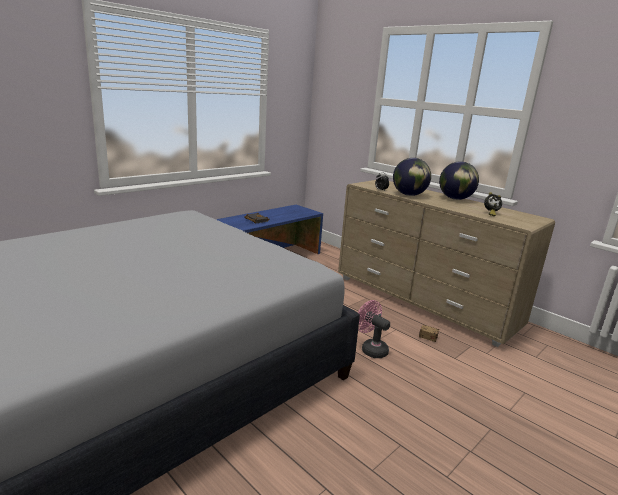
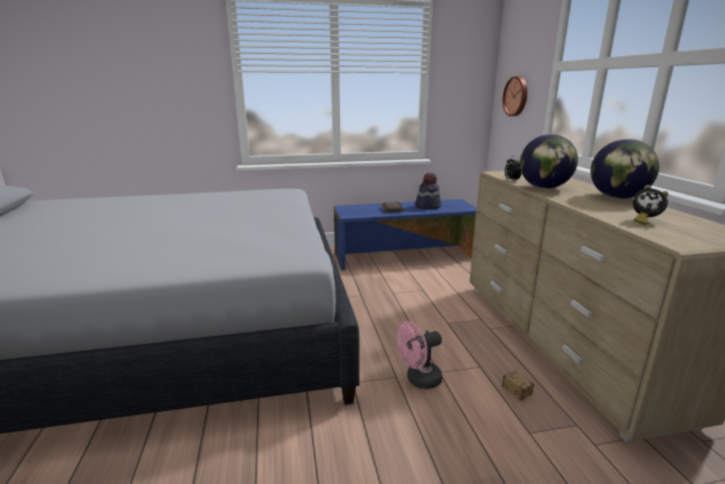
camera: 35 degrees right, 0 degrees up
(280, 214) = (427, 206): none -> hat
(338, 119) = (516, 96): none -> wall clock
(371, 349) = (419, 380): pink fan -> pink fan turned 105 degrees counterclockwise

